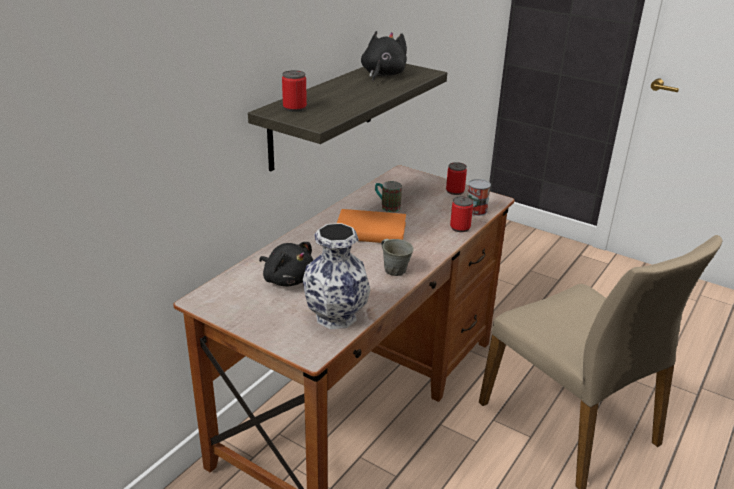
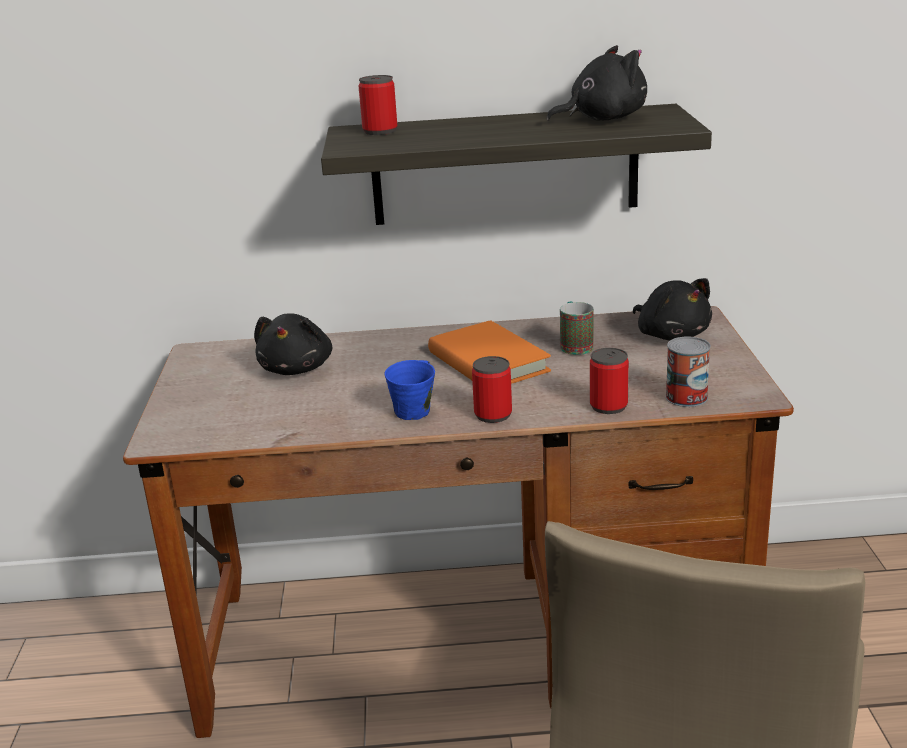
camera: 55 degrees right, 5 degrees down
(335, 317) = (250, 423): vase -> none
(394, 269) = (414, 411): grey mug -> blue mug
(413, 185) = (671, 335): none -> black plush toy
(455, 191) = (716, 363): can -> can (493, 415)

